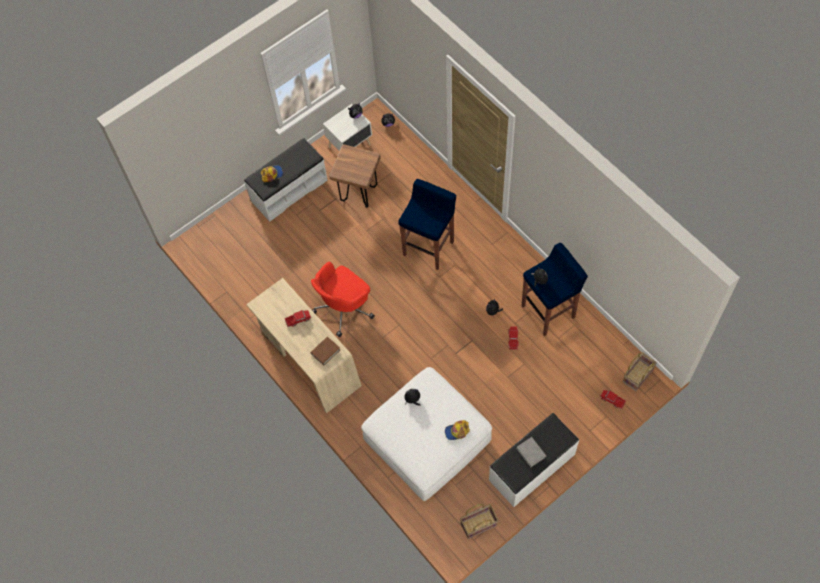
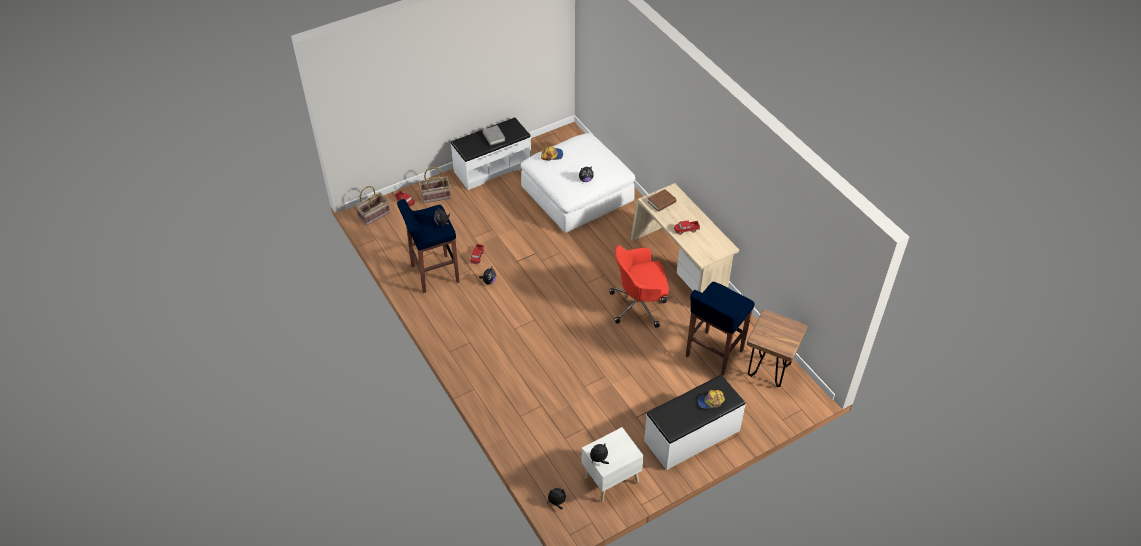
camera: 175 degrees left, 15 degrees down
(344, 308) = (639, 305): red office chair -> red office chair turned 150 degrees counterclockwise
(359, 194) = (608, 418): brown stool -> brown stool (768, 371)
(429, 248) = (539, 348): blue stool -> blue stool (713, 354)
(478, 524) = (547, 141): basket -> basket (435, 196)

